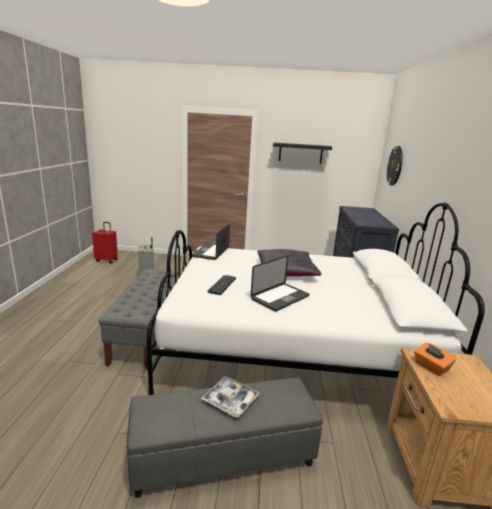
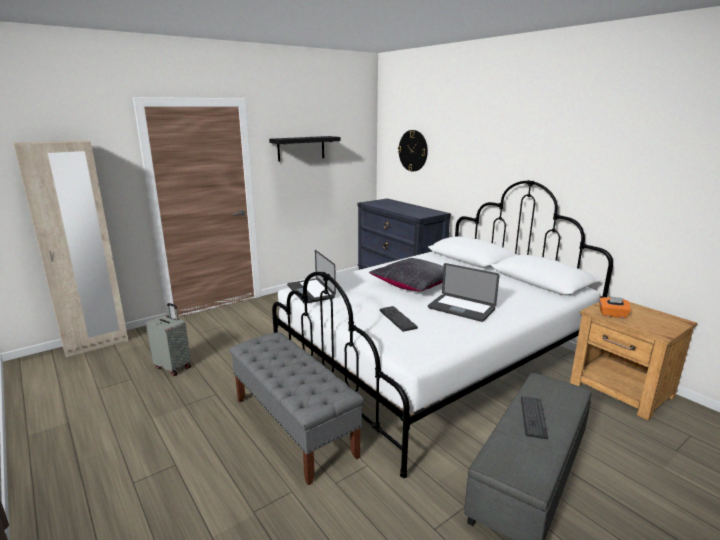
camera: 40 degrees left, 0 degrees up
(107, 260) = (60, 370): red suitcase -> none
(136, 255) = (96, 344): none -> beige wardrobe
(230, 400) = (533, 417): tray -> keyboard
(280, 298) = (461, 309): laptop -> laptop turned 120 degrees clockwise

